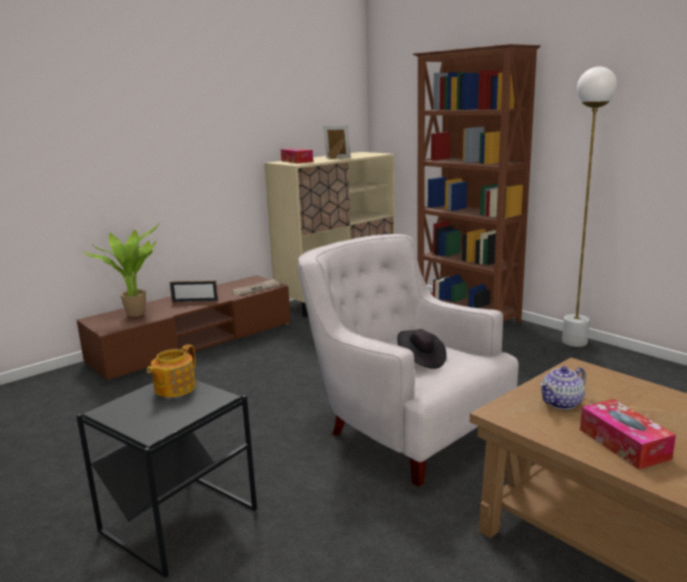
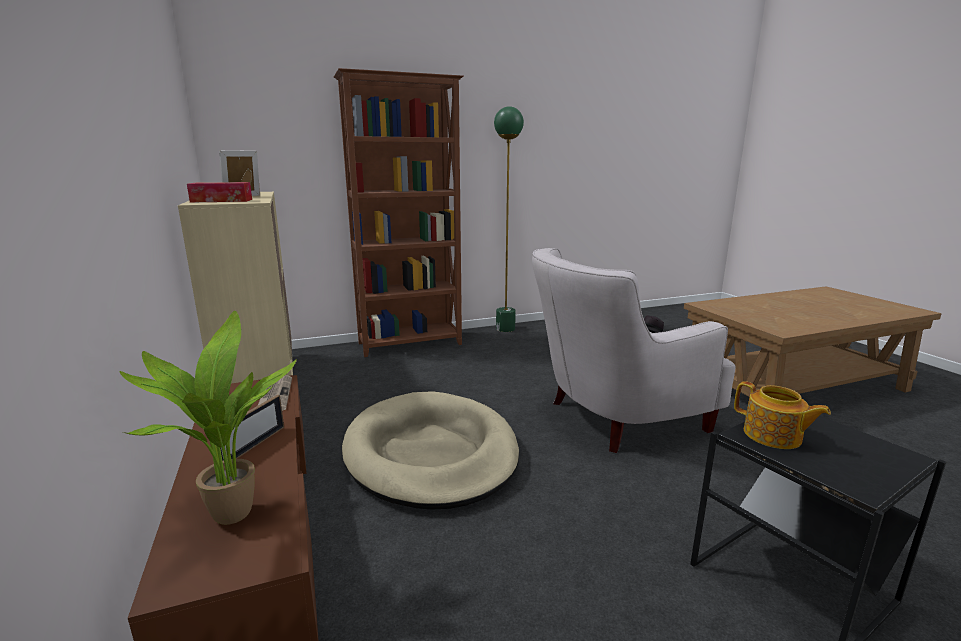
camera: 70 degrees left, 0 degrees up
(283, 366) = (431, 453): none -> beige dog bed
(562, 403) = (762, 317): teapot -> none
(574, 342) = (505, 329): white floor lamp -> green floor lamp
(623, 444) = (816, 317): tissue box -> none

